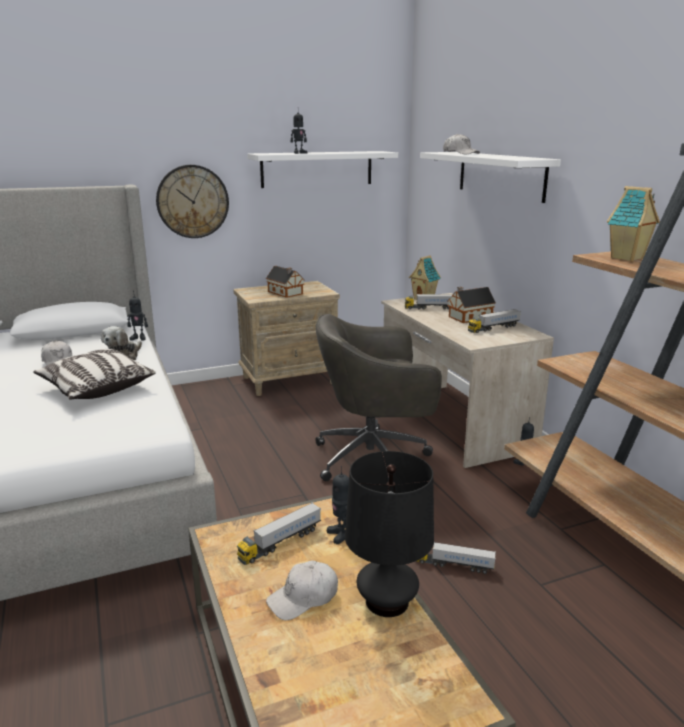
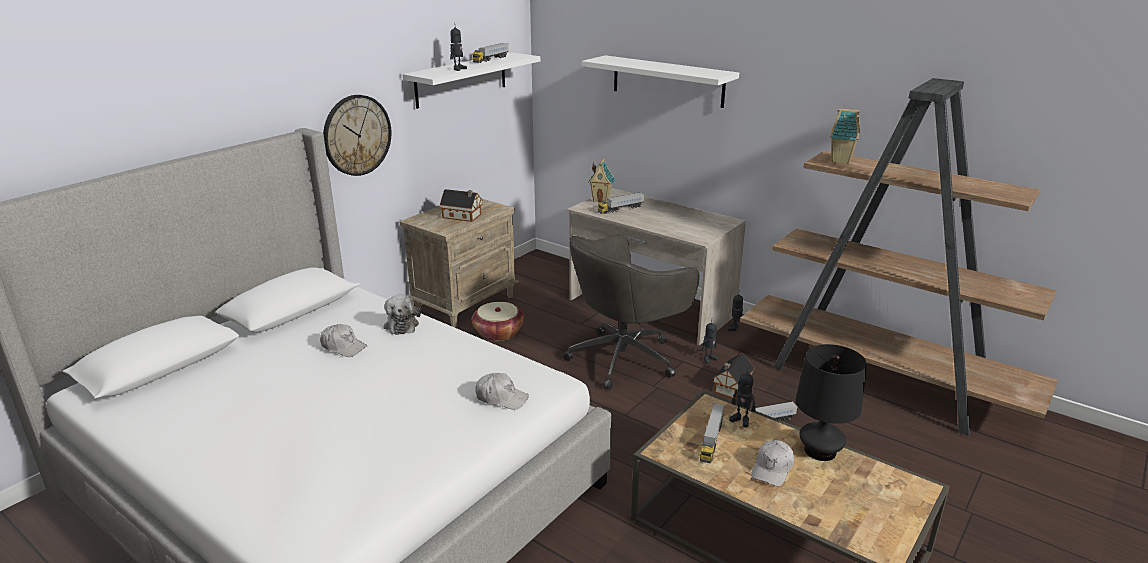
camera: 30 degrees left, 5 degrees up
(96, 388) = (433, 362): pillow -> none
(139, 338) = (379, 300): toy robot -> toy robot (708, 359)
(287, 408) = (498, 333): none -> basket
(460, 153) = (628, 62): white cap -> white cap (501, 398)
(468, 317) = (662, 213): toy house -> toy house (731, 387)
(493, 328) = (694, 220): toy truck -> toy truck (490, 59)

